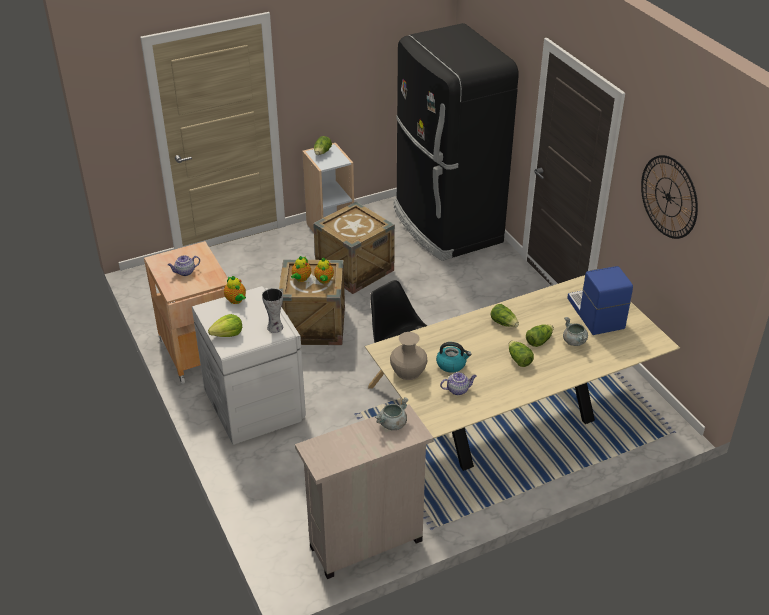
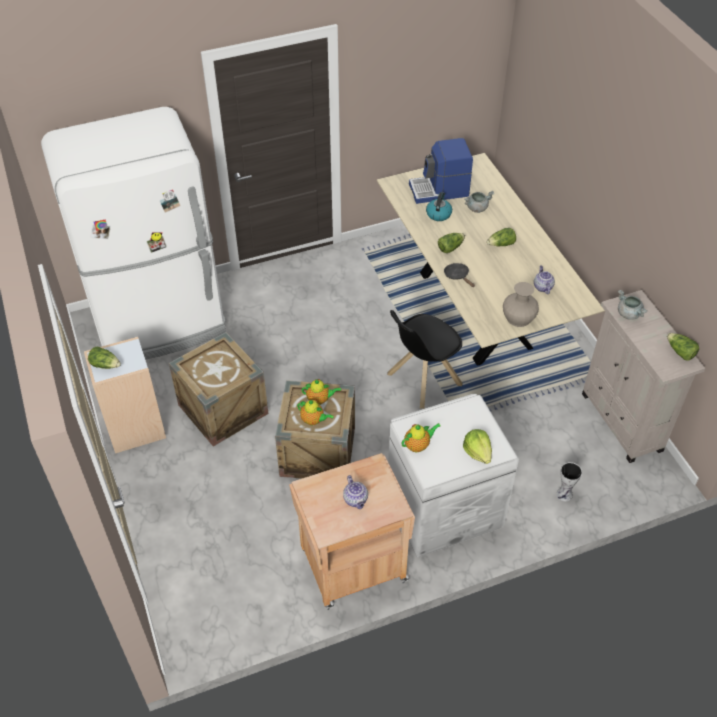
camera: 85 degrees left, 10 degrees up
(275, 328) = (467, 410): vase -> vase (565, 494)
(445, 226) = (160, 323): black fridge -> white fridge
(451, 364) = (508, 288): kettle -> kettle (438, 214)
(461, 329) = (457, 276): none -> black frying pan
(539, 341) = (475, 229): lettuce -> lettuce (680, 352)
(668, 197) = (416, 67): wall clock -> none

